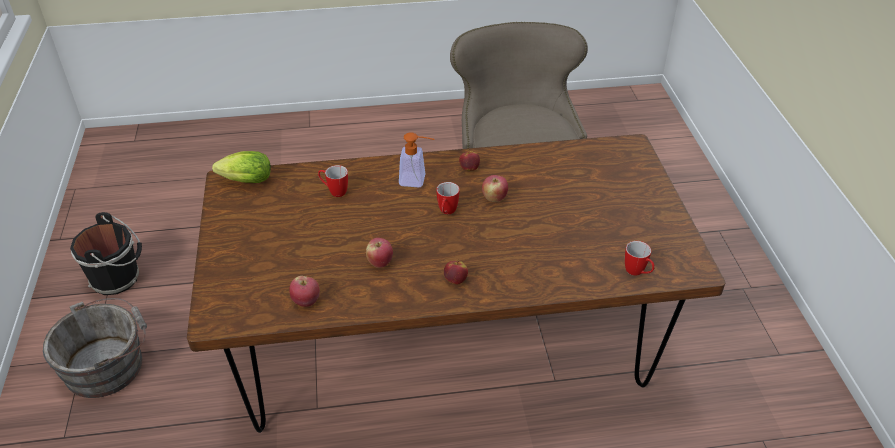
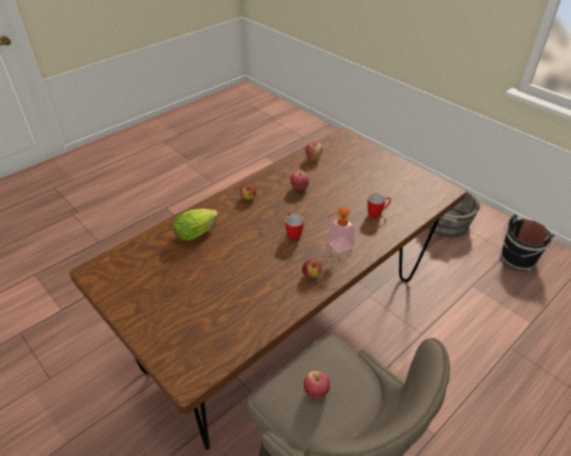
camera: 145 degrees right, 0 degrees up
(244, 181) = (436, 194): lettuce -> lettuce (198, 232)
(494, 198) = (270, 259): apple -> apple (316, 392)
(637, 273) = (136, 251): mug -> none

